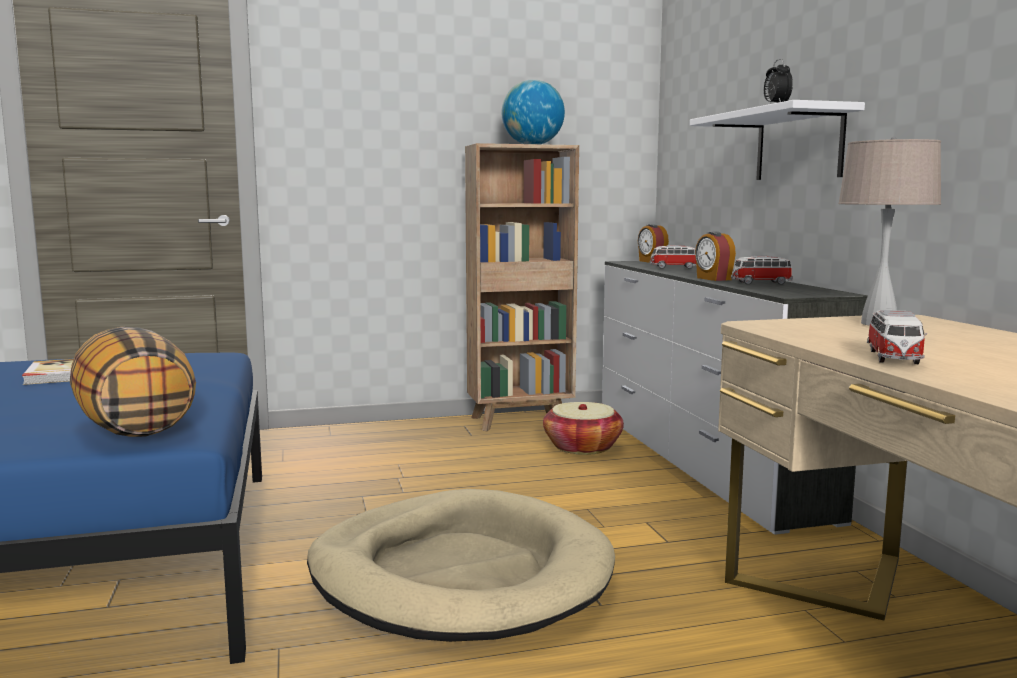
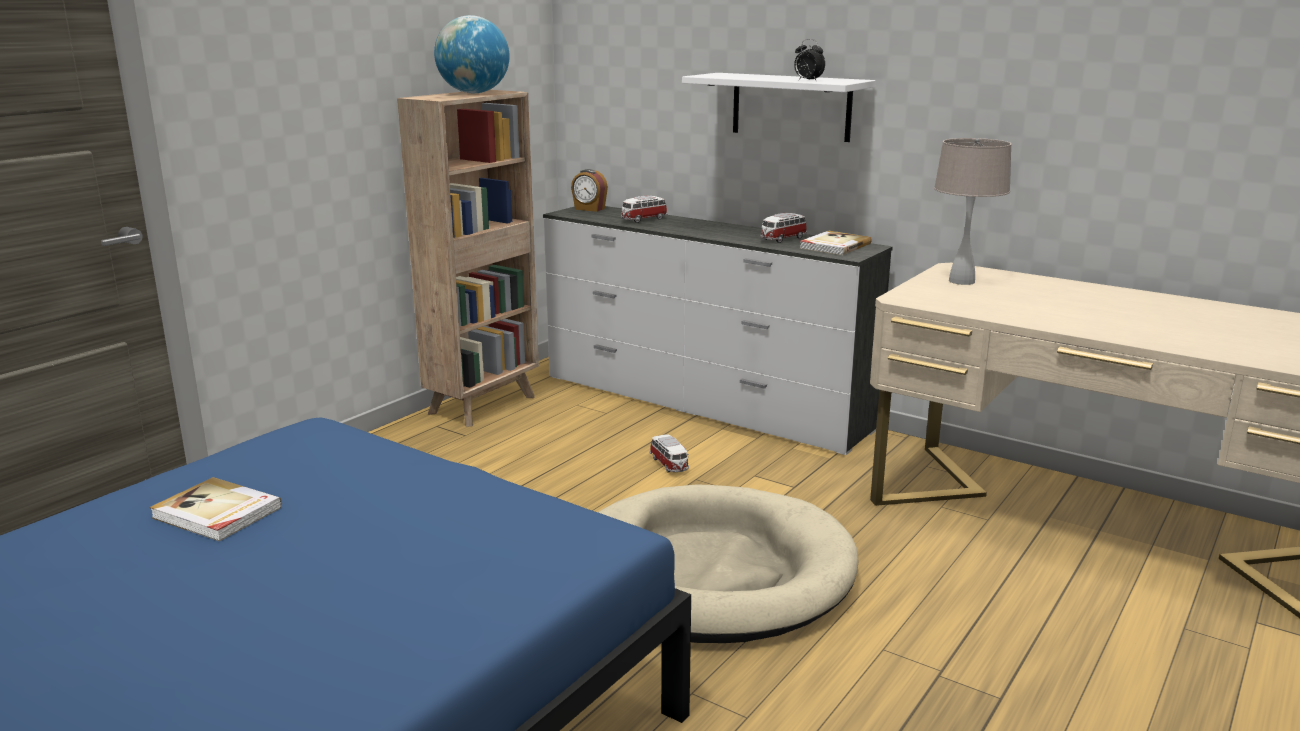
camera: 40 degrees left, 10 degrees up
(135, 428) = (538, 542): pillow -> none
(582, 447) = (590, 418): basket -> none
(713, 279) = (731, 237): alarm clock -> none
(798, 290) = (834, 246): none -> book
(894, 358) = (1061, 322): toy car -> toy car (669, 464)

